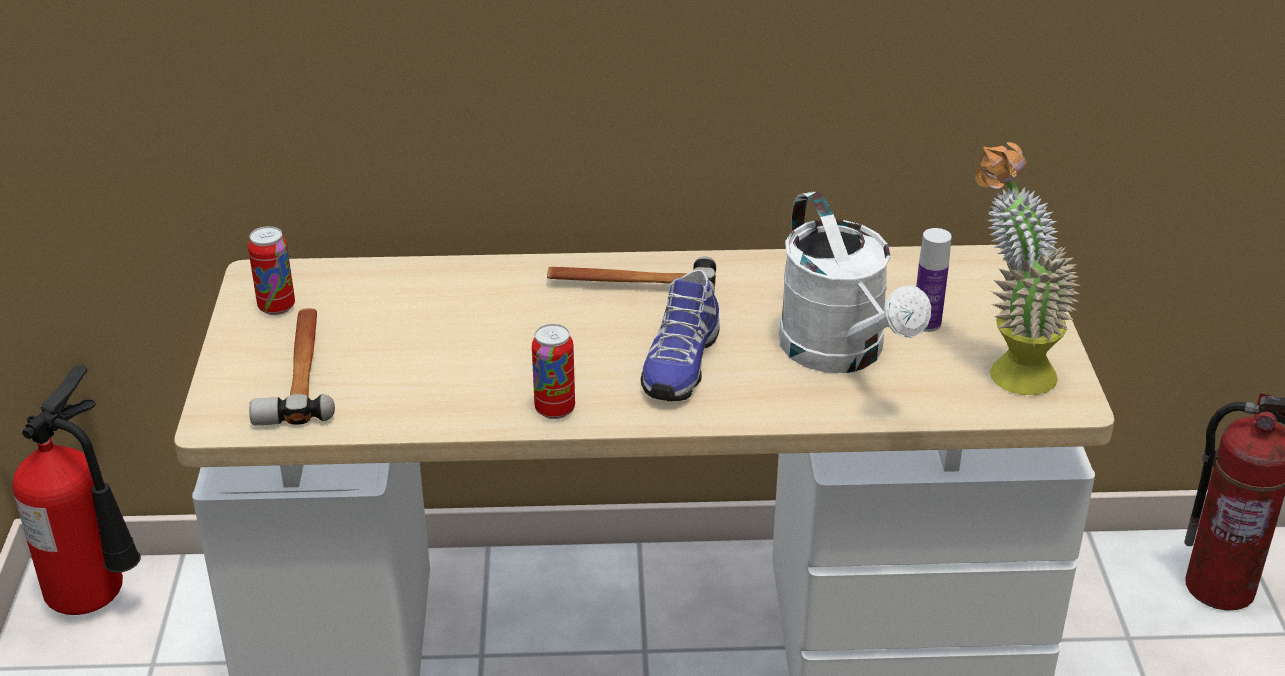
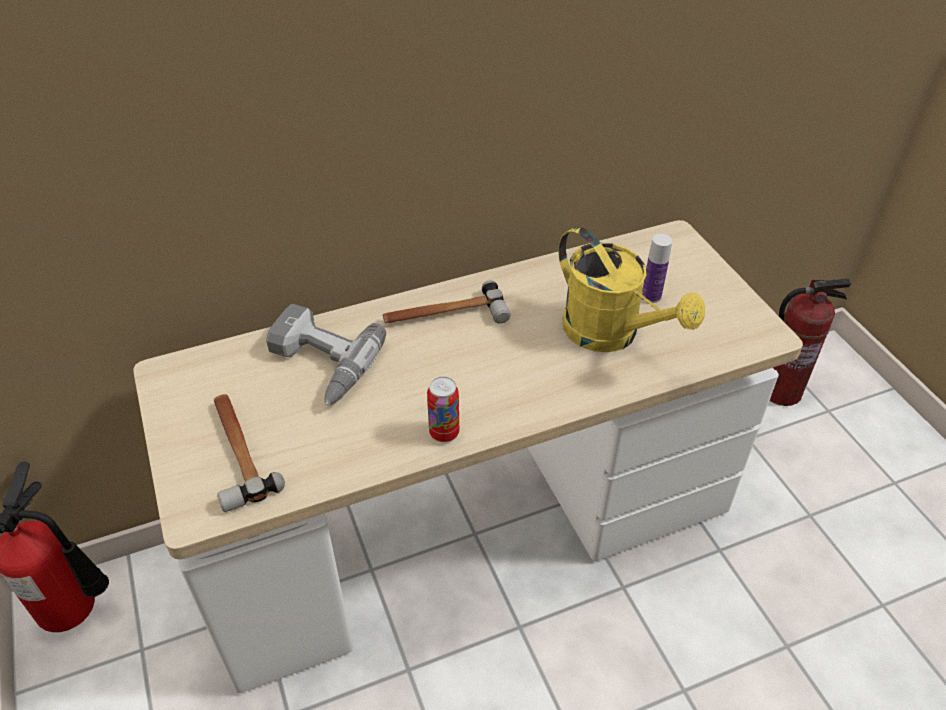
camera: 20 degrees left, 10 degrees up
(276, 307) = (191, 397): can -> none
(443, 307) = (319, 364): none -> power drill
(679, 364) = (510, 371): shoe -> none
(842, 354) = (611, 334): white watering can -> yellow watering can
(1006, 369) = (718, 320): potted plant -> none

